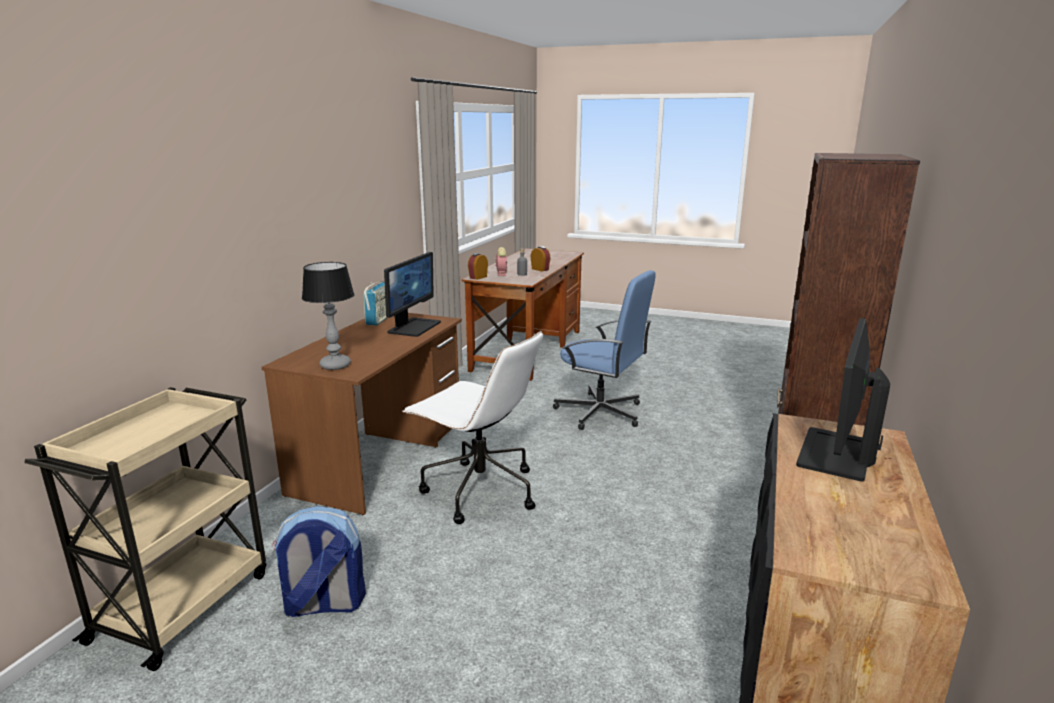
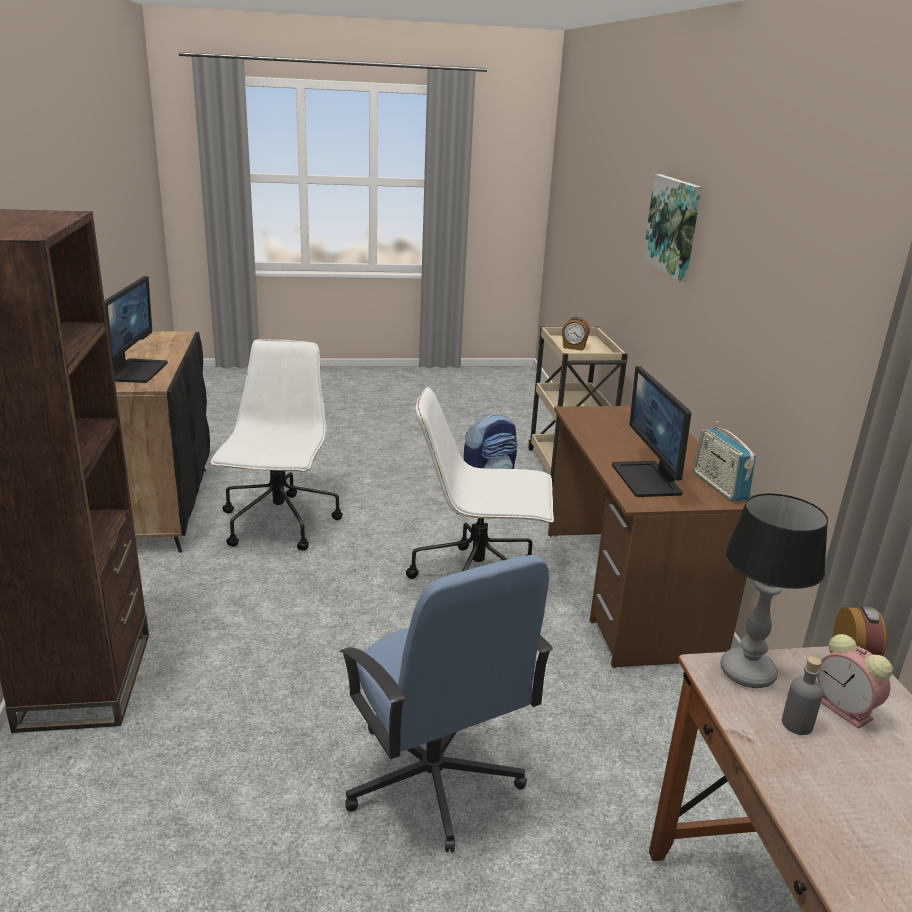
camera: 150 degrees right, 5 degrees up
(175, 199) = (674, 226): none -> picture
(335, 365) = (605, 415): table lamp -> table lamp (746, 672)
(540, 269) = (816, 794): alarm clock -> alarm clock (574, 347)
(601, 413) = (432, 780): blue office chair -> blue office chair turned 120 degrees counterclockwise
(632, 611) = (279, 525): none -> white office chair

